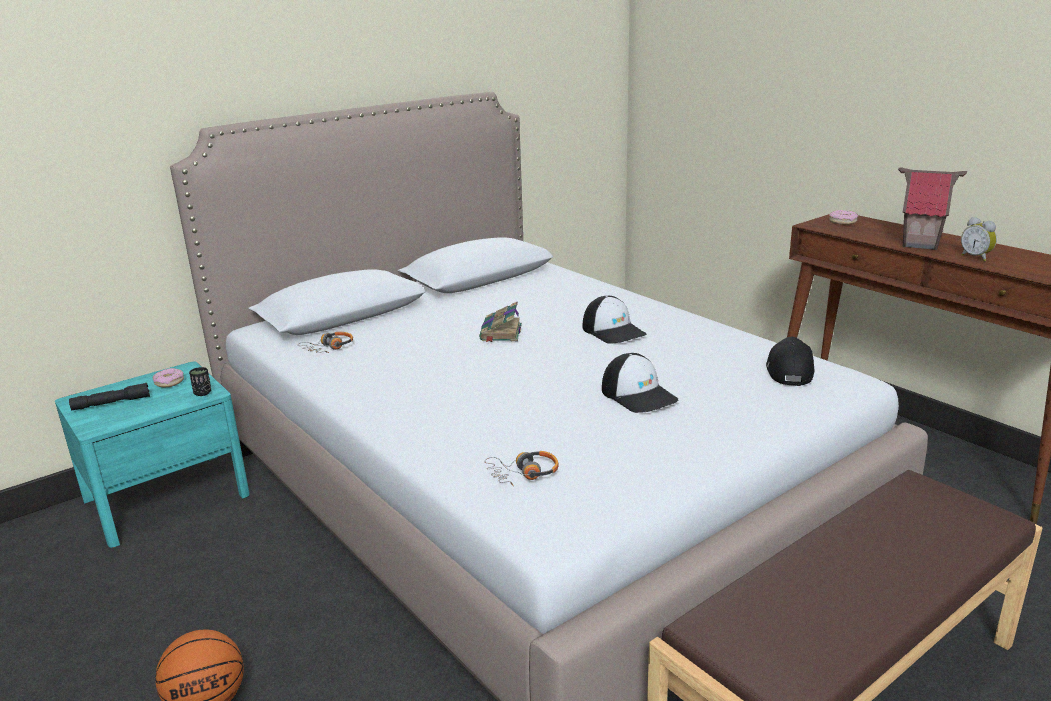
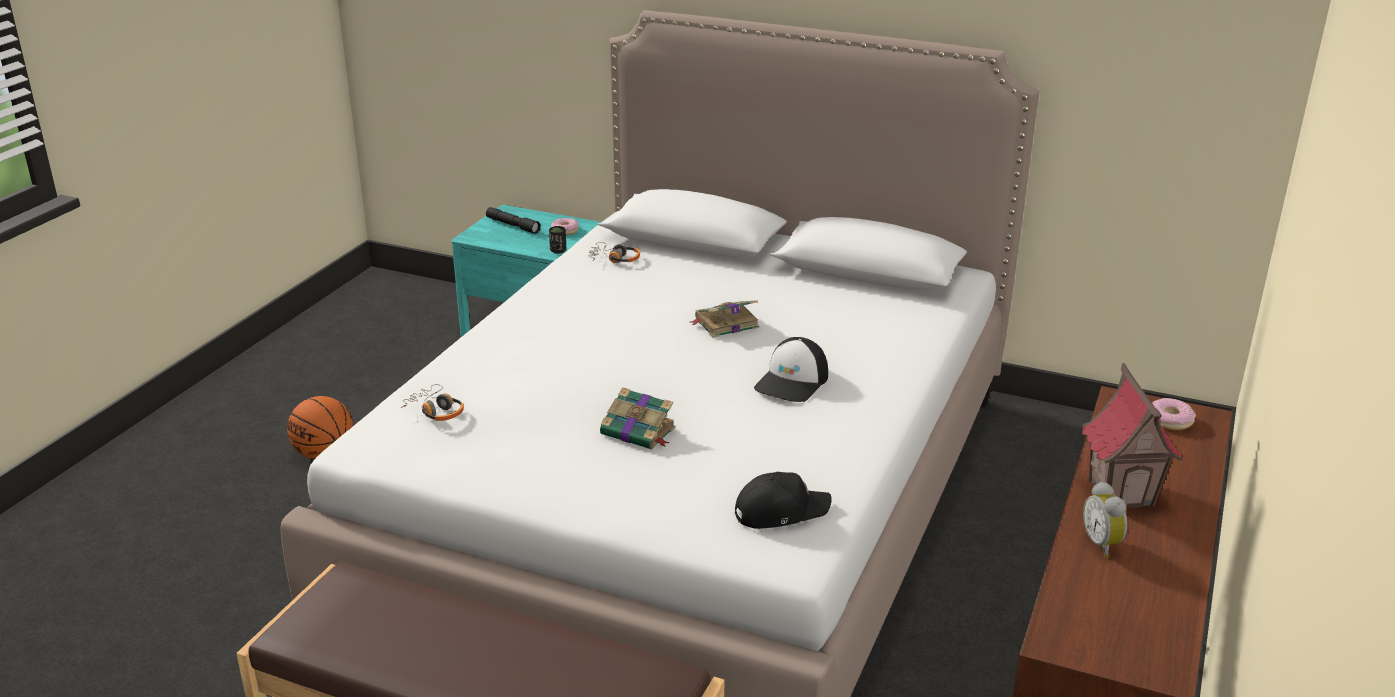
camera: 60 degrees right, 5 degrees up
(639, 395) = (639, 432): cap -> book
(976, 257) = (1103, 544): alarm clock -> alarm clock turned 45 degrees counterclockwise

